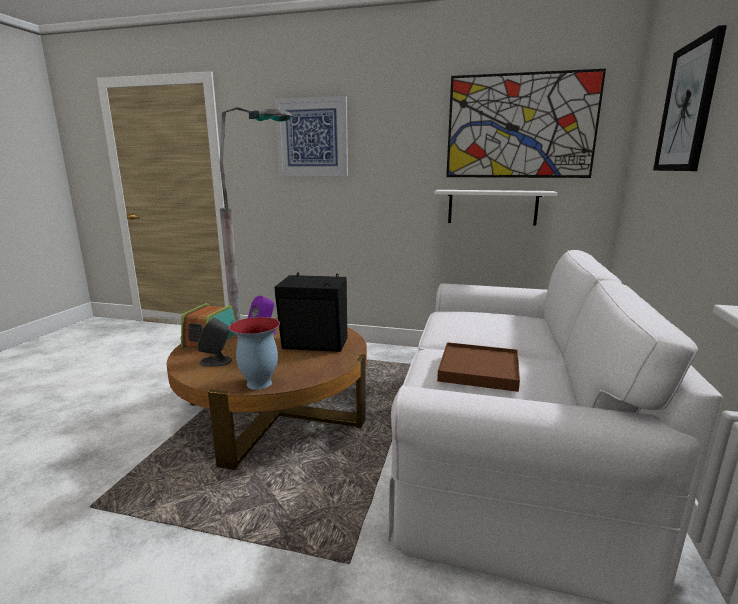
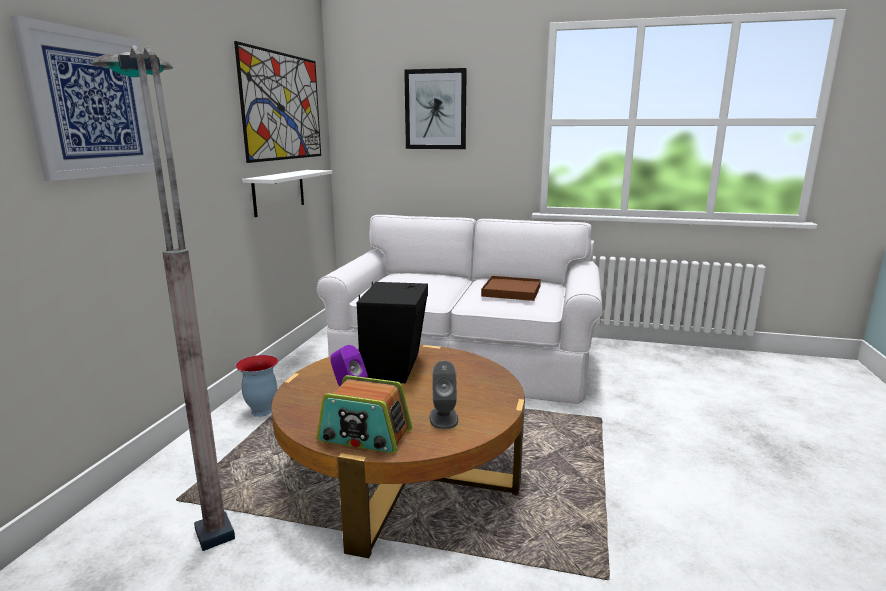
camera: 90 degrees left, 0 degrees up
(258, 383) = (499, 386): vase -> vase (262, 411)

